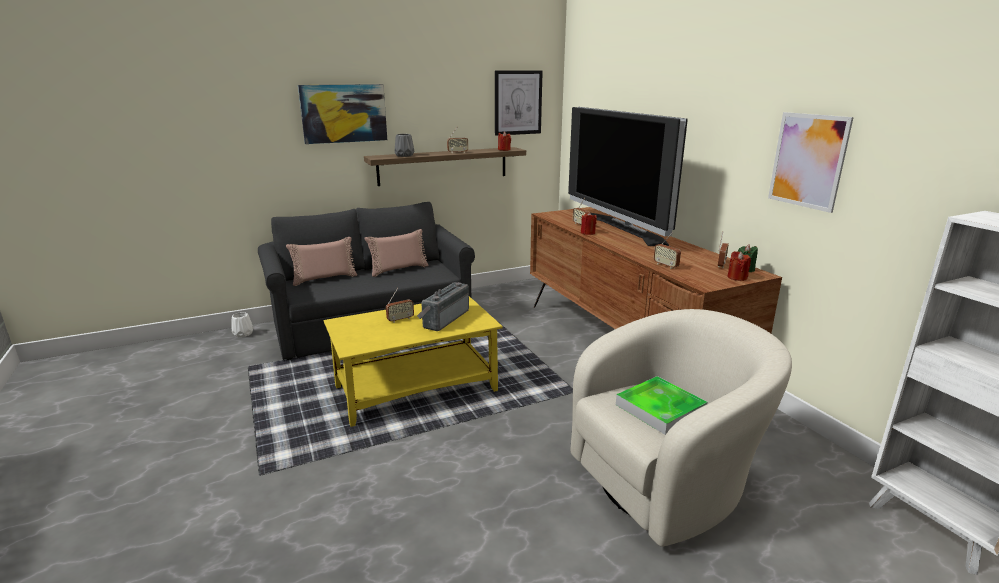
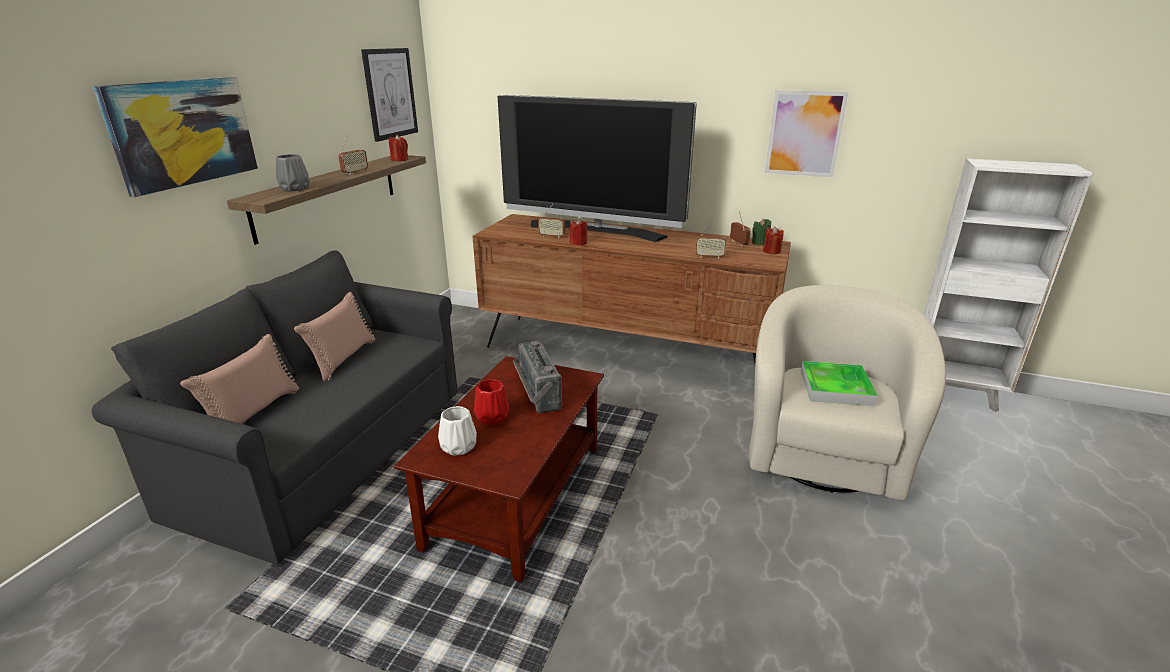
camera: 45 degrees left, 5 degrees up
(243, 334) = (117, 570): white vase -> white vase (457, 447)
(400, 319) = (492, 417): radio -> red vase
(417, 388) = (516, 494): yellow coffee table -> brown coffee table

